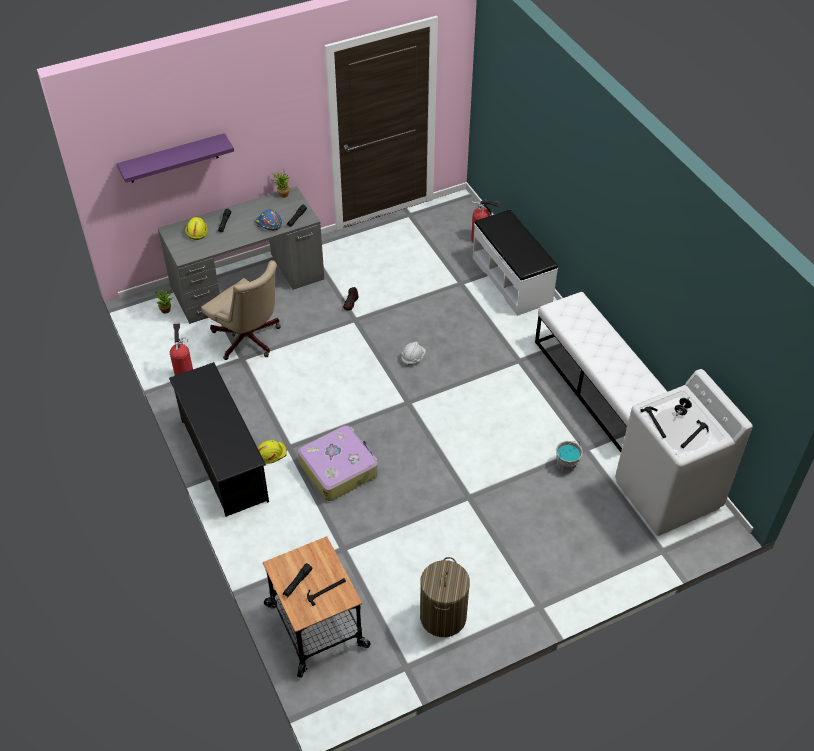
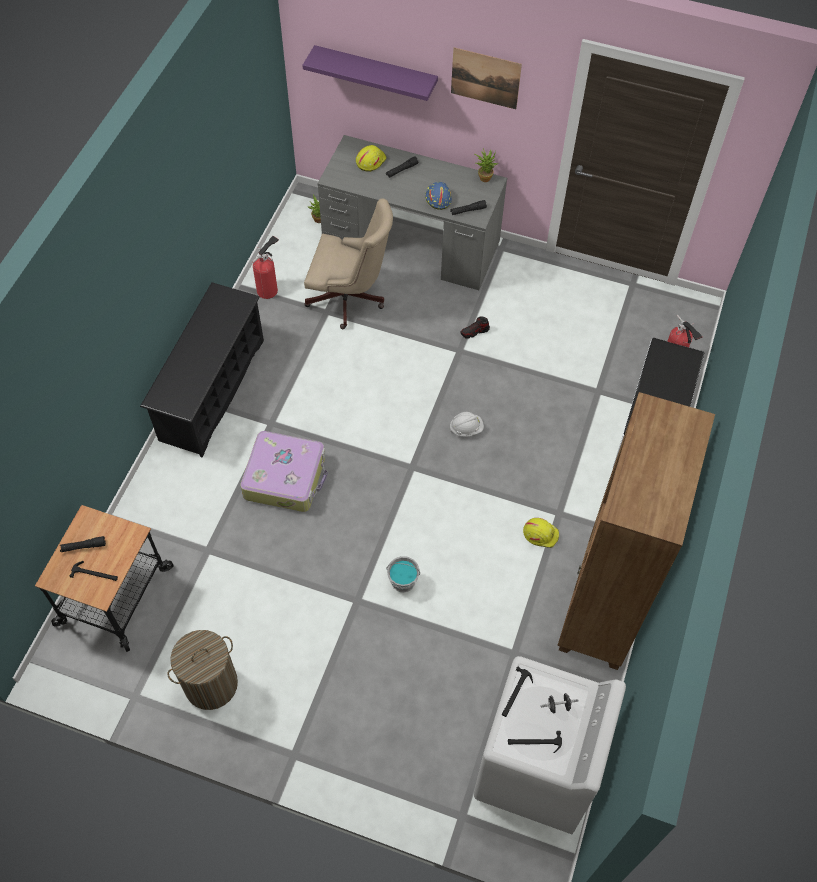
camera: 45 degrees right, 10 degrees up
(249, 341) = (350, 299): beige office chair -> beige office chair turned 75 degrees counterclockwise
(261, 114) = (485, 78): none -> picture
(271, 453) = (252, 416): yellow hard hat -> yellow hard hat (540, 534)
(566, 464) = (478, 652): grey bucket -> grey bucket (402, 582)
(598, 388) = (601, 606): white bench -> brown bookcase

